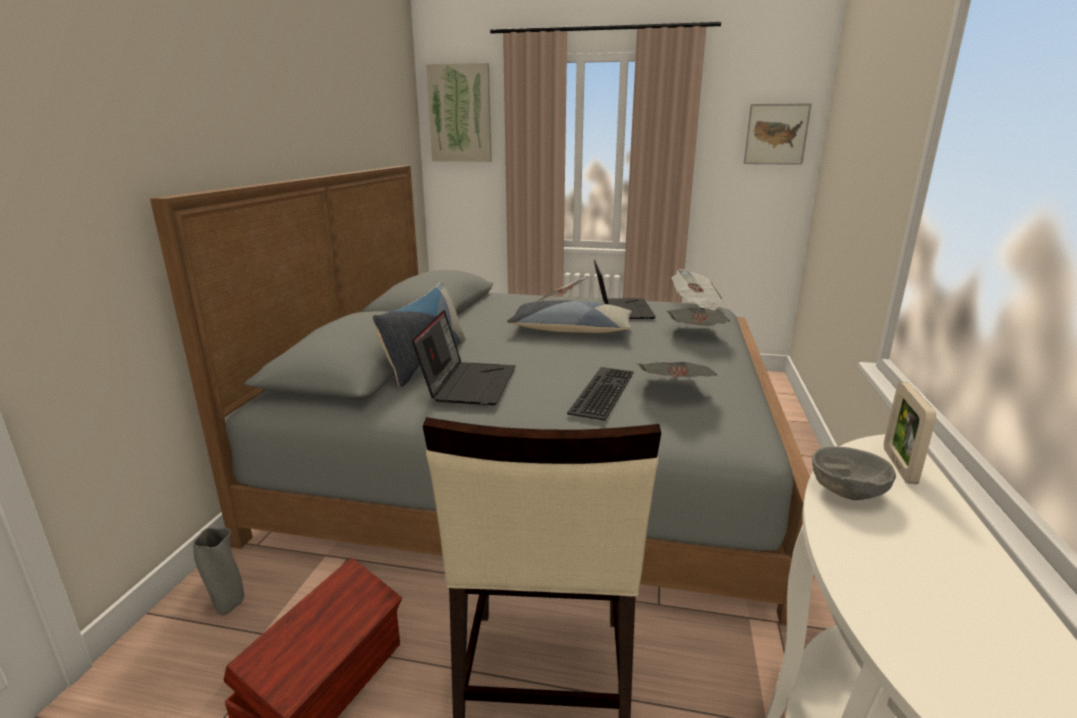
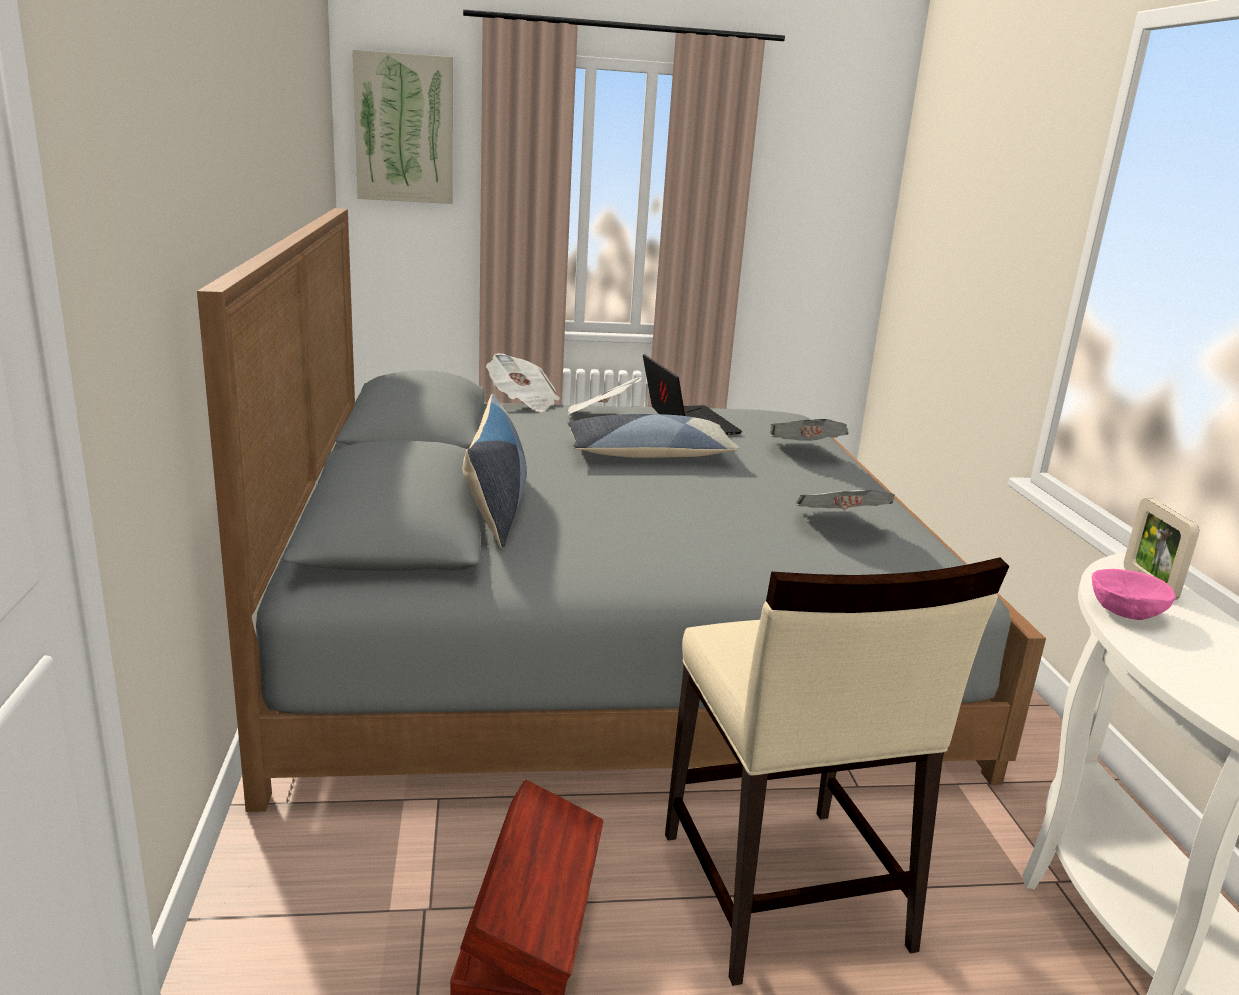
camera: 20 degrees left, 0 degrees up
(228, 606) = (310, 887): grey vase -> none
(468, 383) = (587, 535): laptop -> none
(600, 391) = (758, 533): keyboard -> none
(697, 304) = (772, 412): newspaper -> newspaper (523, 402)
(776, 134) = (844, 185): picture -> none
(847, 491) = (1126, 612): grey bowl -> pink bowl

